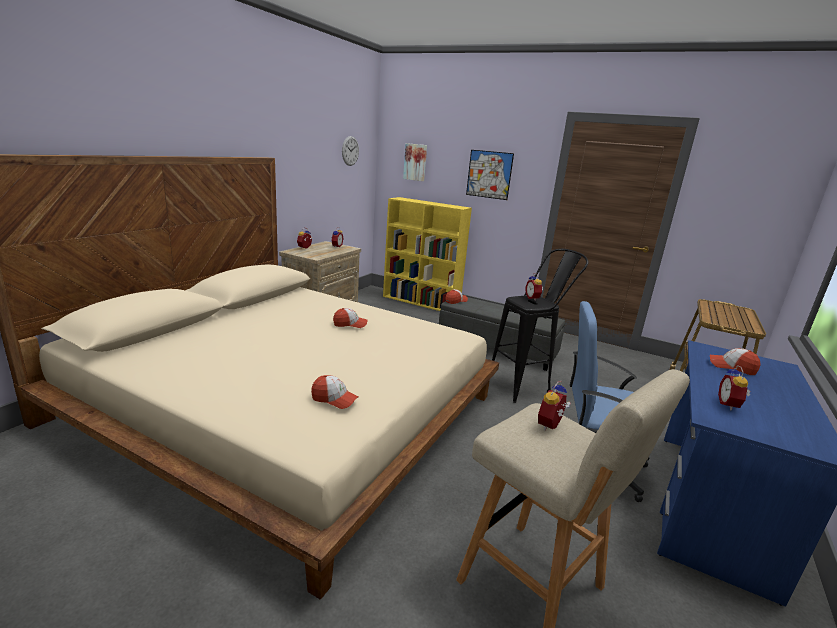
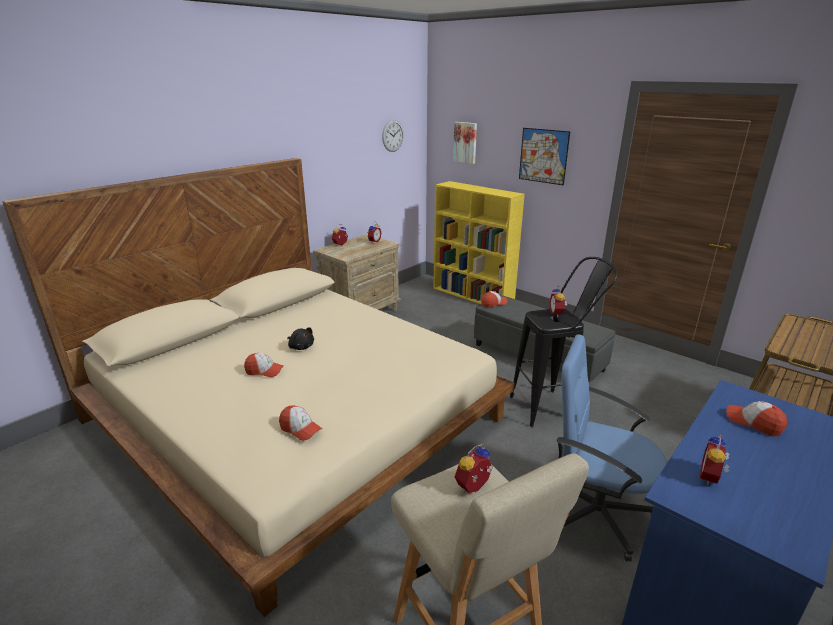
camera: 15 degrees right, 5 degrees up
(298, 332) = (301, 347): none -> black plush toy
(350, 324) = (355, 338): cap -> cap (264, 371)

